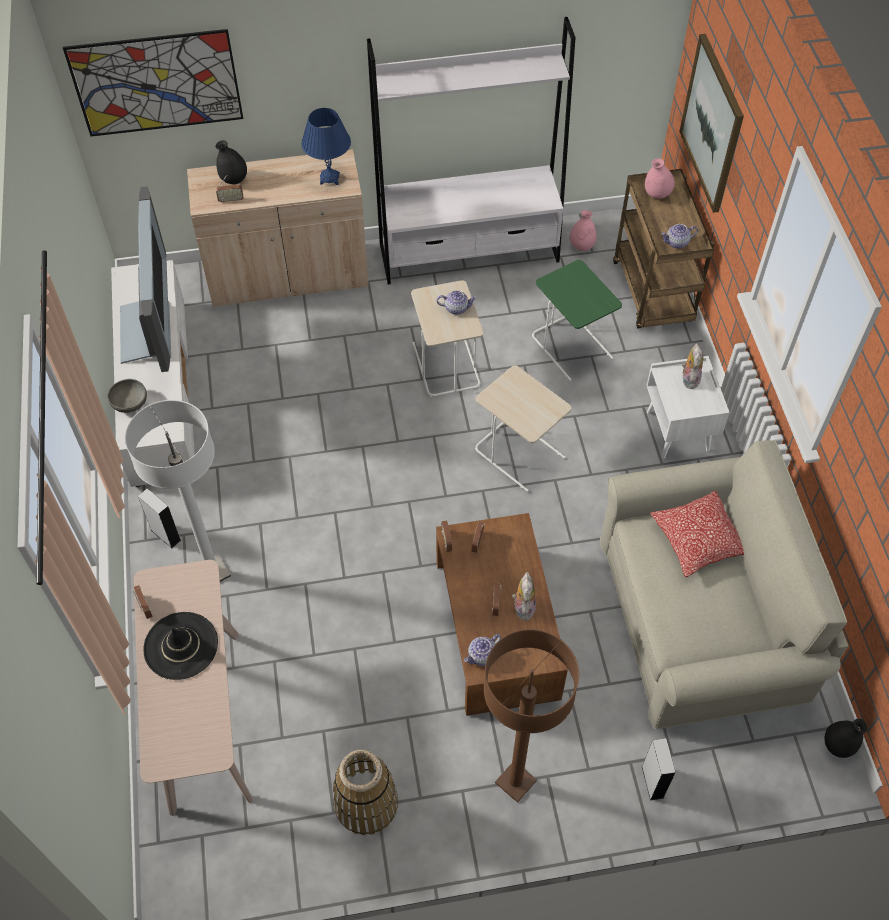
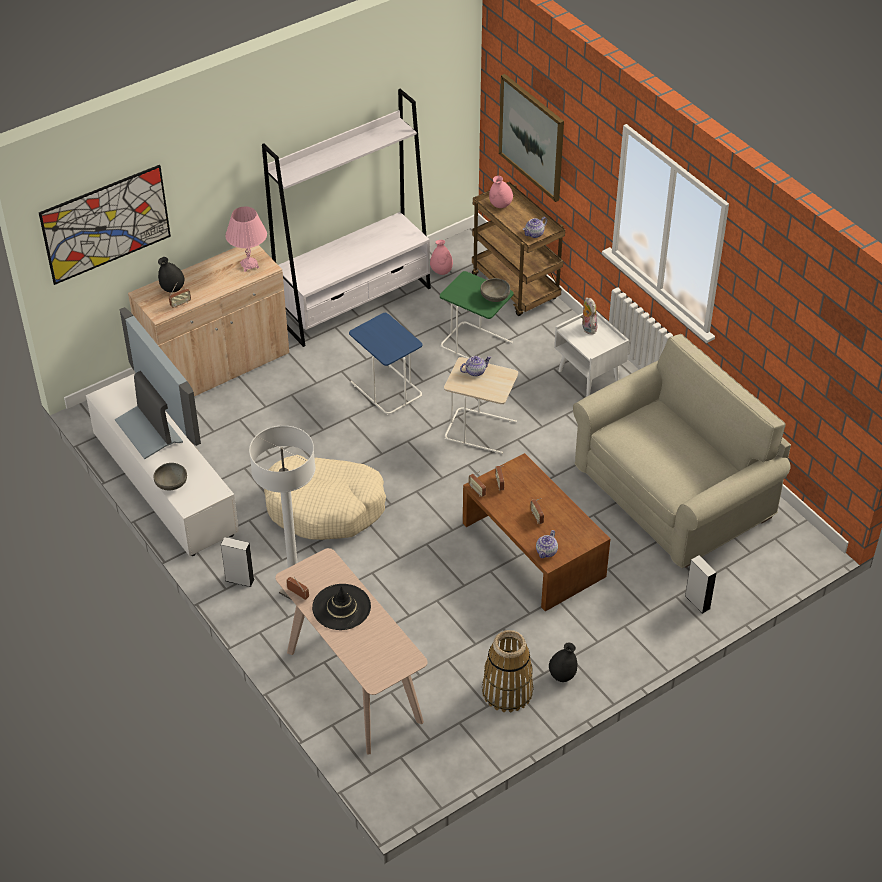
camera: 25 degrees left, 10 degrees down
(302, 482) = (325, 506): none -> beige dog bed
(329, 178) = (249, 265): blue table lamp -> pink table lamp
(445, 364) = (386, 389): beige side table -> blue side table
(456, 308) = (391, 333): teapot -> teapot (475, 371)
(515, 782) = (604, 638): brown floor lamp -> none
(523, 607) = (556, 512): plush toy -> none
(597, 304) = (495, 297): none -> grey bowl
(698, 540) = (655, 424): pillow -> none
(838, 746) = (807, 534): black vase -> black vase (562, 675)

